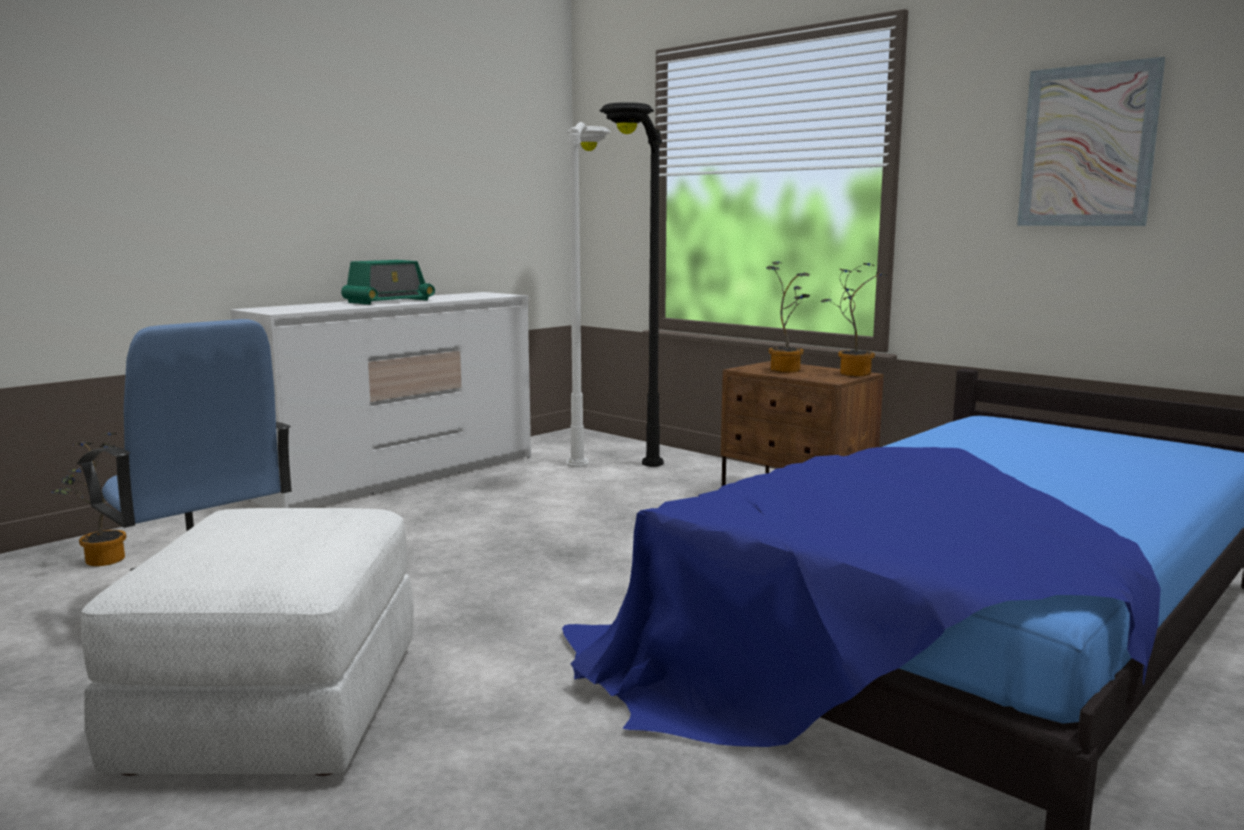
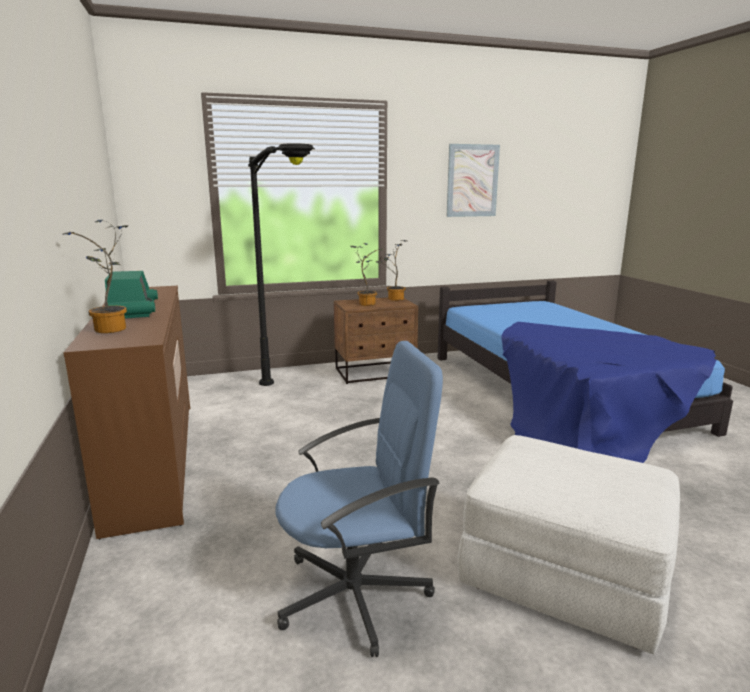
camera: 60 degrees left, 5 degrees up
(100, 562) = (173, 653): potted plant -> potted plant (111, 330)
(401, 477) = (154, 459): white dresser -> brown dresser
(587, 448) = (200, 389): white floor lamp -> none

